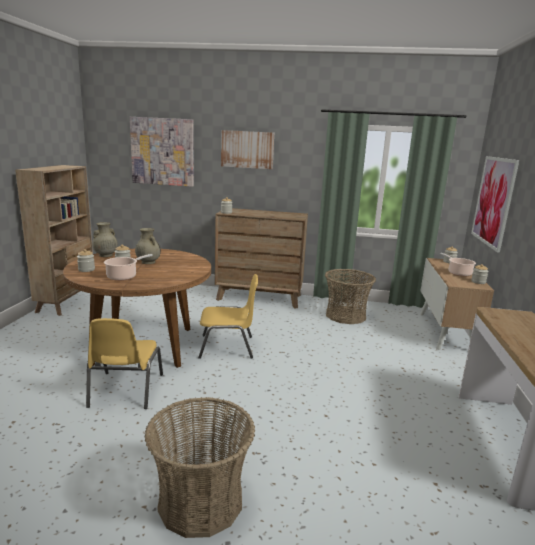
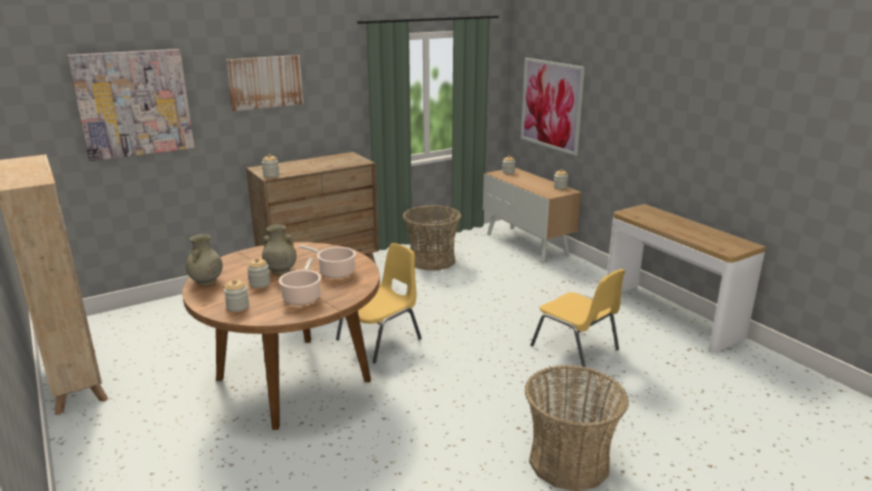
camera: 40 degrees left, 5 degrees up
(125, 391) = (362, 428): yellow chair -> yellow chair (576, 348)
(458, 273) = (534, 182): cooking pot -> cooking pot (335, 272)

